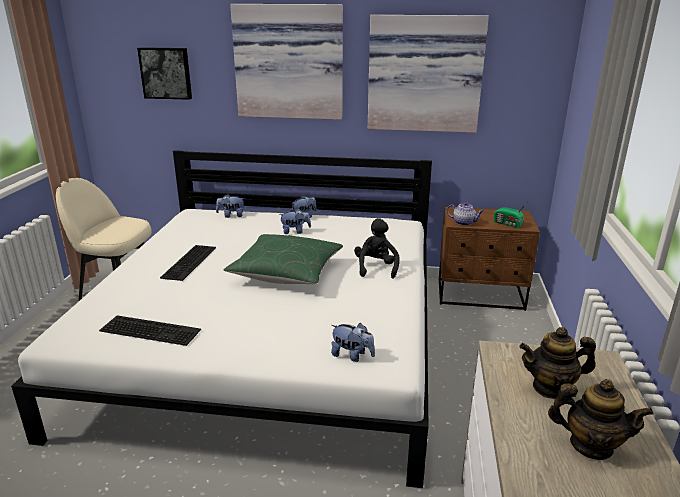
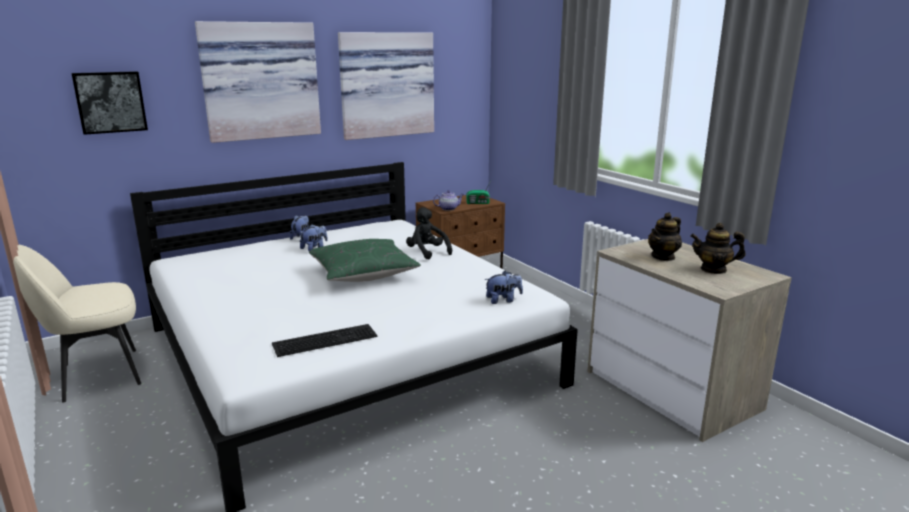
camera: 40 degrees left, 5 degrees down
(190, 262) = (260, 292): keyboard -> none
(231, 216) = (224, 252): plush toy -> none
(590, 445) = (713, 269): teapot -> teapot turned 150 degrees counterclockwise

